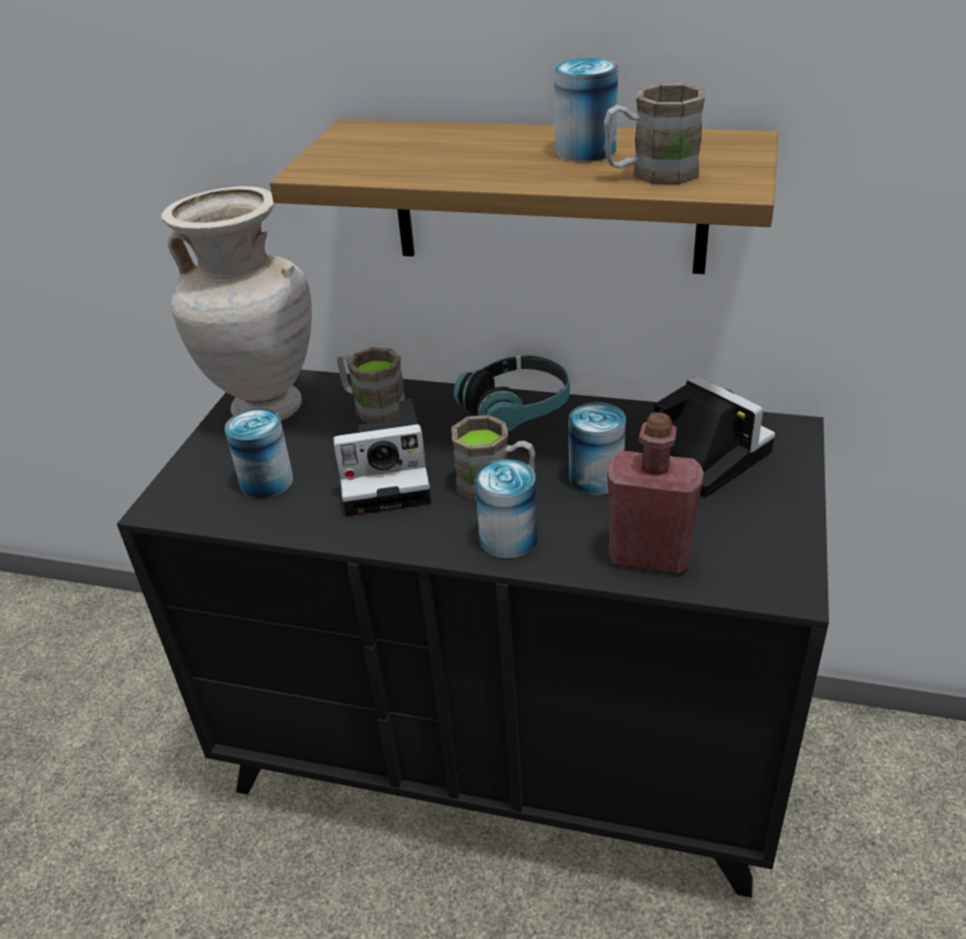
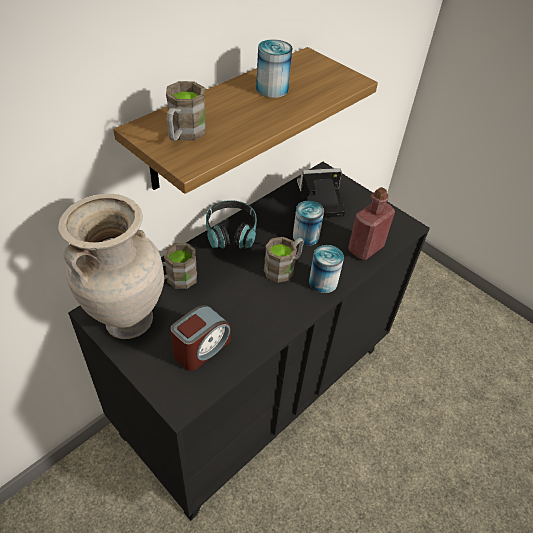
camera: 65 degrees left, 10 degrees up
(266, 481) = (201, 348): can -> alarm clock
(389, 476) = (242, 299): camera -> none
(651, 174) = (319, 88): brown mug -> brown mug (184, 134)

